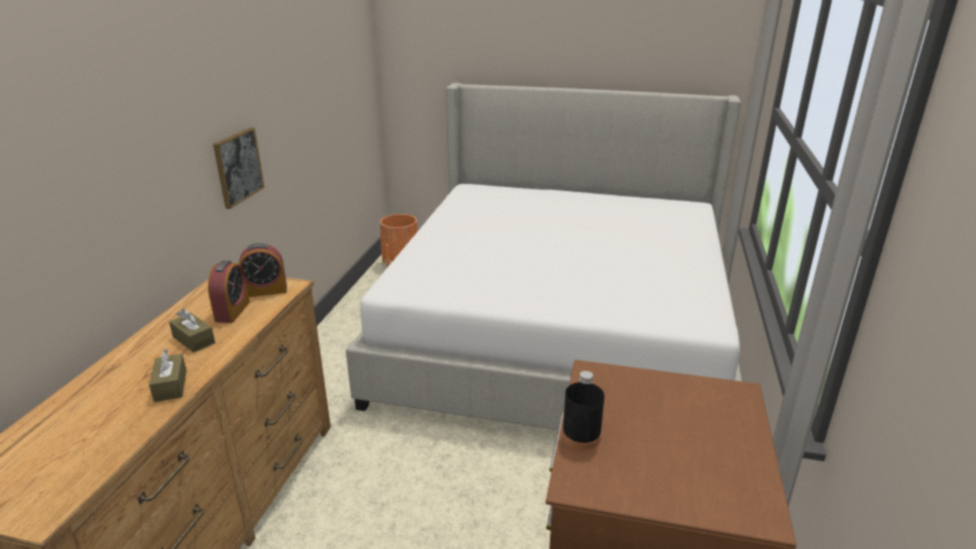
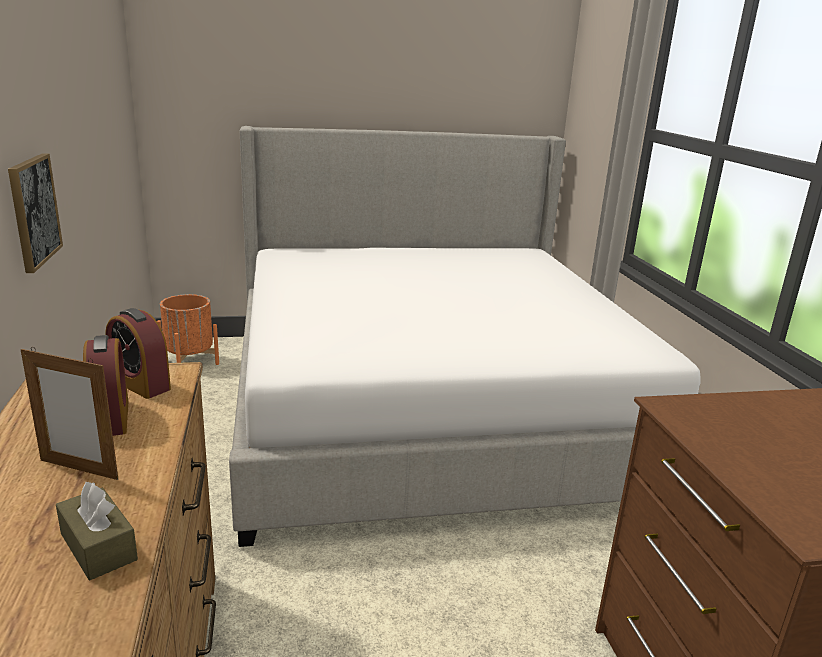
camera: 25 degrees left, 5 degrees down
(194, 340) = (79, 469): brown tissue box -> picture frame
(265, 291) = (140, 384): alarm clock -> alarm clock turned 75 degrees clockwise
(581, 435) = (744, 476): black bottle -> none

